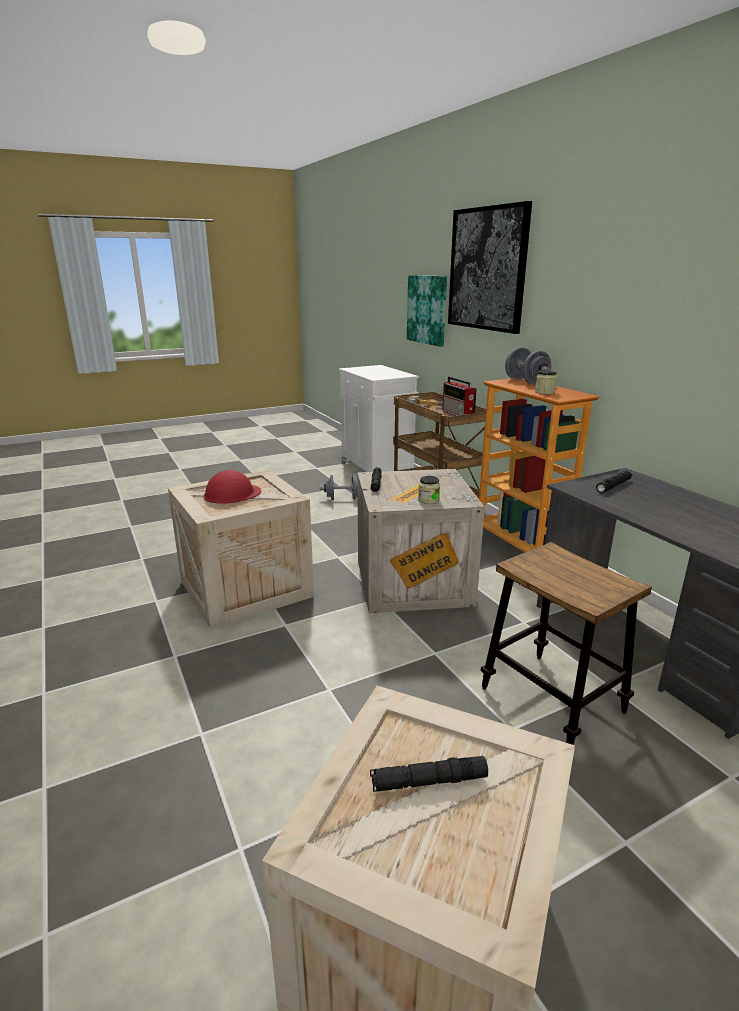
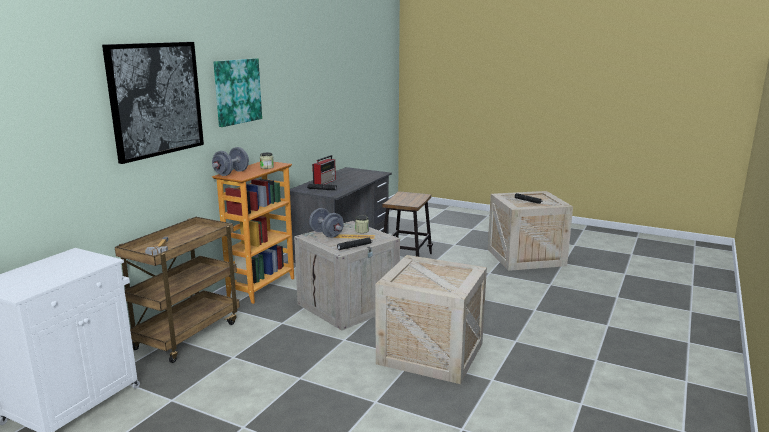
camera: 125 degrees left, 5 degrees down
(232, 493) = (435, 277): red hard hat -> none
(343, 498) = (211, 385): grey dumbbell -> grey dumbbell (326, 234)
(427, 309) = (70, 162): picture -> picture (237, 91)
(458, 414) = (190, 233): radio -> radio (325, 182)

